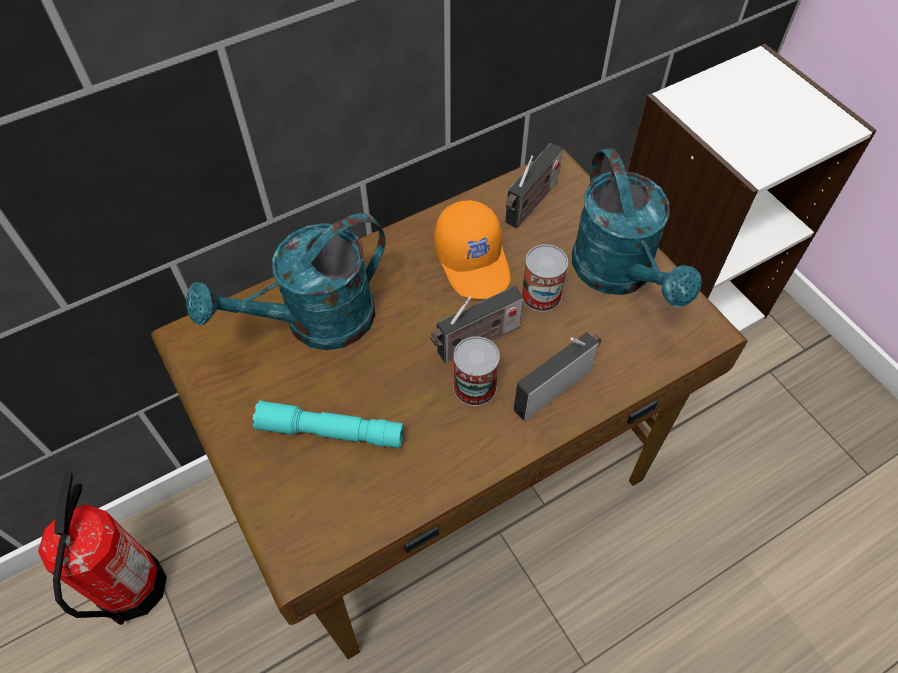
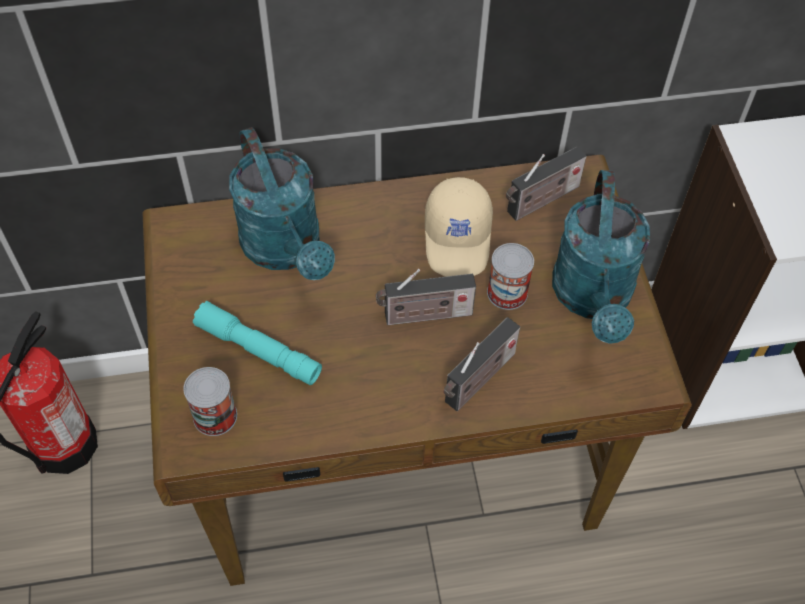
camera: 20 degrees right, 0 degrees up
(315, 323) = (287, 249): turquoise watering can -> turquoise watering can turned 105 degrees counterclockwise
(474, 261) = (459, 239): orange cap -> beige cap
(475, 387) = (404, 356): can -> can (215, 416)
(555, 387) = (478, 381): radio -> radio turned 150 degrees clockwise

